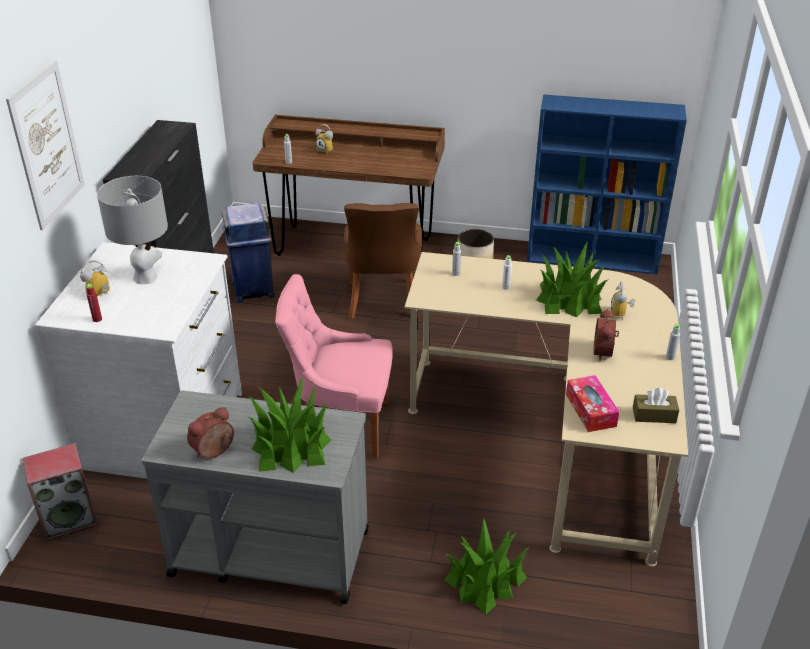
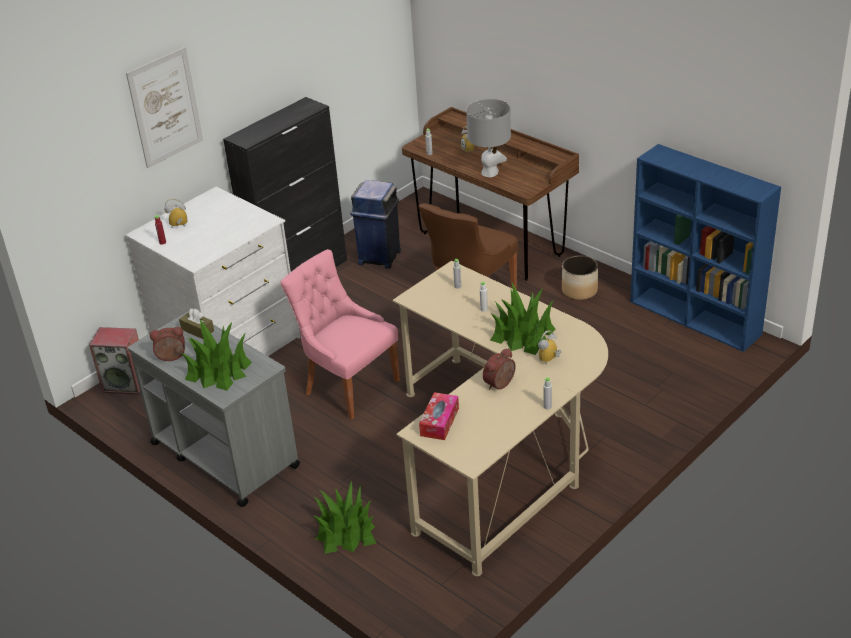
camera: 35 degrees right, 0 degrees up
(146, 277) = (218, 221): grey table lamp -> grey table lamp (490, 172)
(654, 415) = (482, 443): brown tissue box -> brown tissue box (197, 330)

